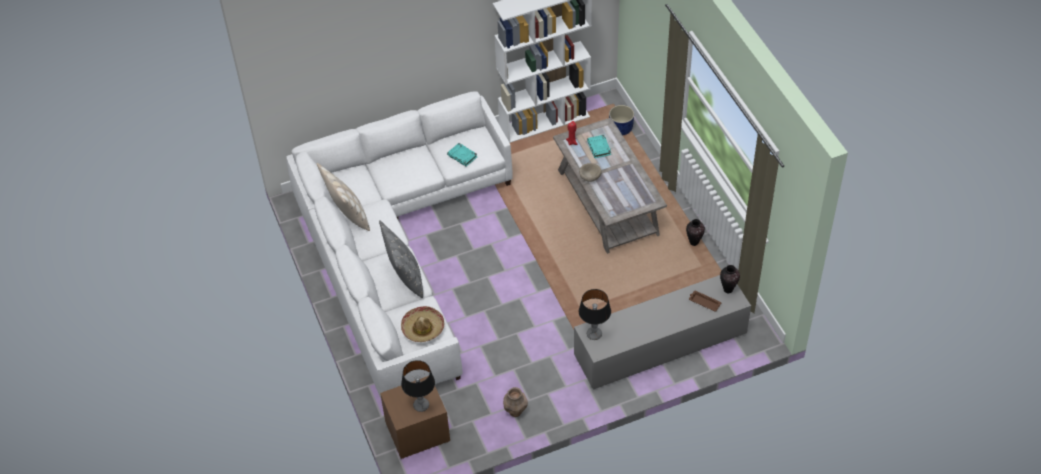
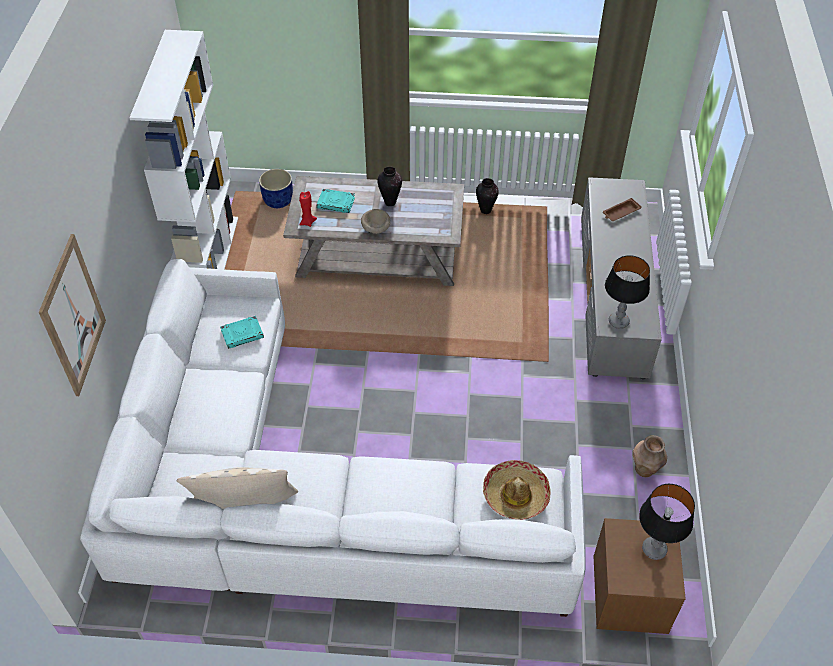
camera: 65 degrees left, 0 degrees up
(362, 63) = (73, 316): none -> picture
(405, 276) = (409, 481): grey pillow -> none
(728, 289) = (613, 187): vase -> vase (390, 202)

